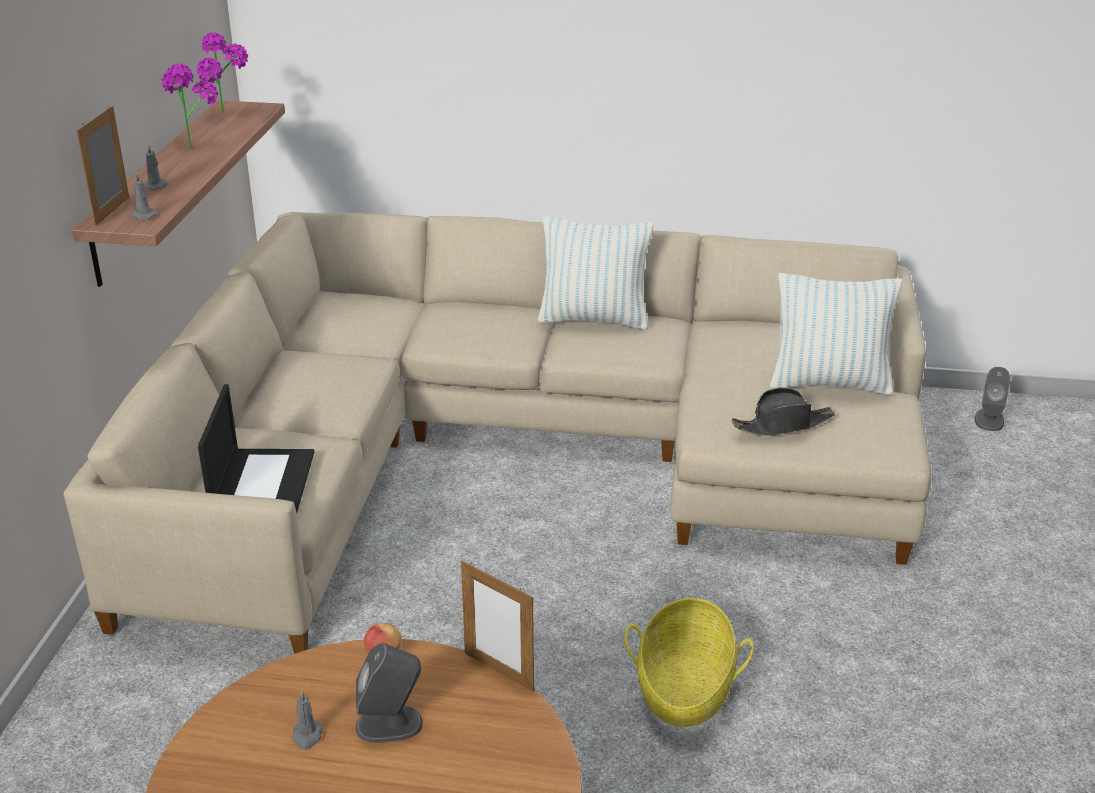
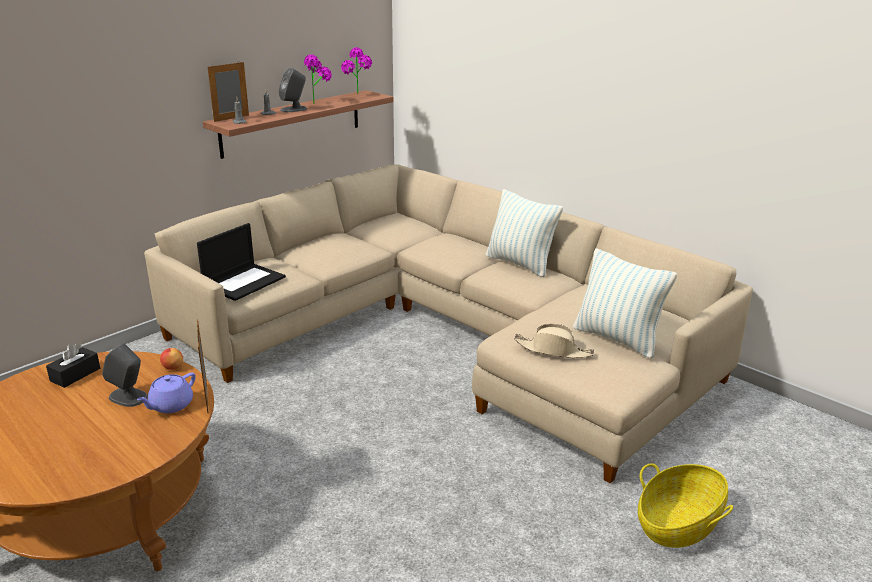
camera: 35 degrees right, 5 degrees down
(253, 734) = (75, 375): none -> black tissue box
(307, 736) = (92, 385): grey candle -> none
(467, 706) = (170, 405): none -> purple teapot
(685, 688) = (382, 484): basket -> basket (678, 524)
(783, 424) = (553, 350): black hat -> beige hat
(989, 420) = (792, 426): grey speaker -> grey speaker (294, 109)

